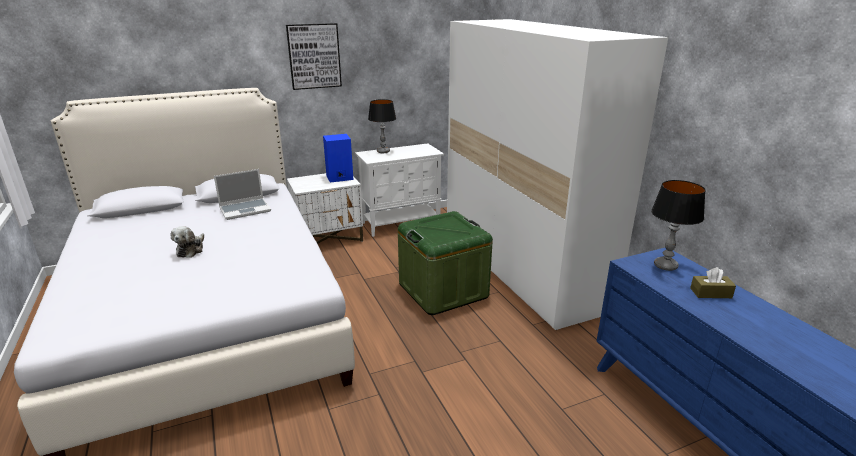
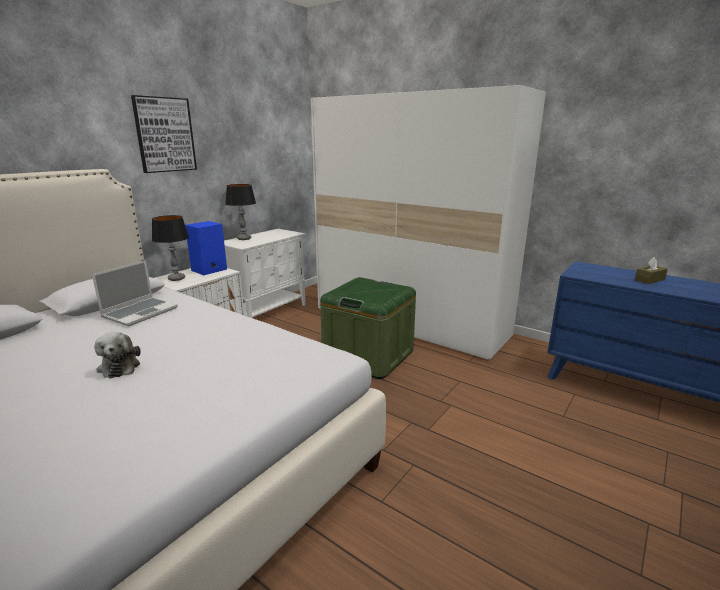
camera: 30 degrees left, 5 degrees down
(665, 266) = (596, 271): table lamp -> table lamp (176, 278)

